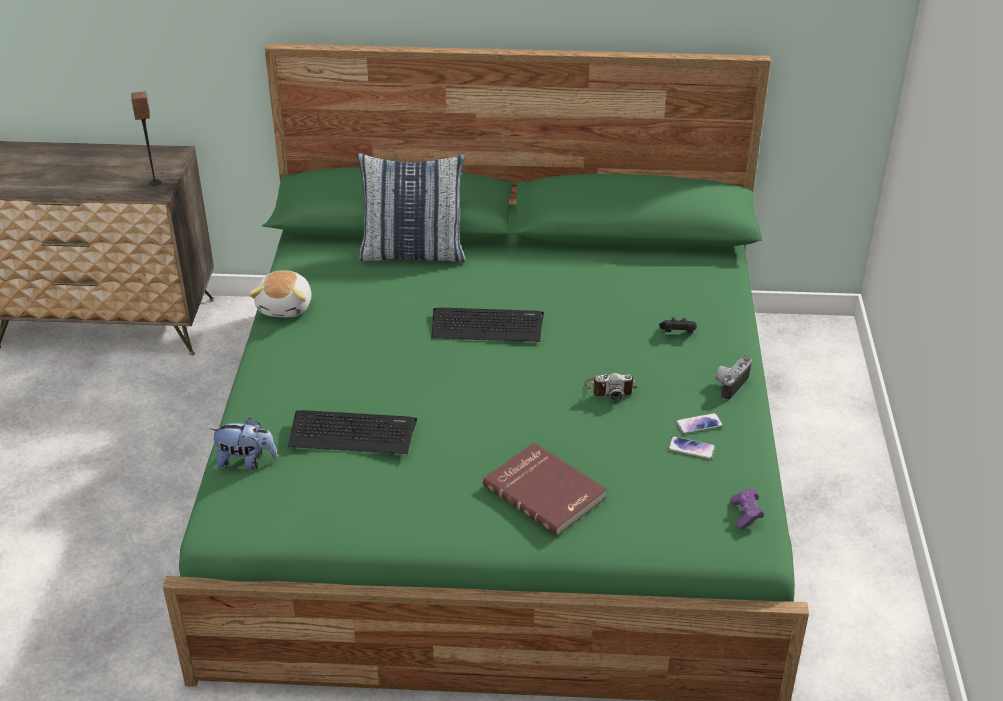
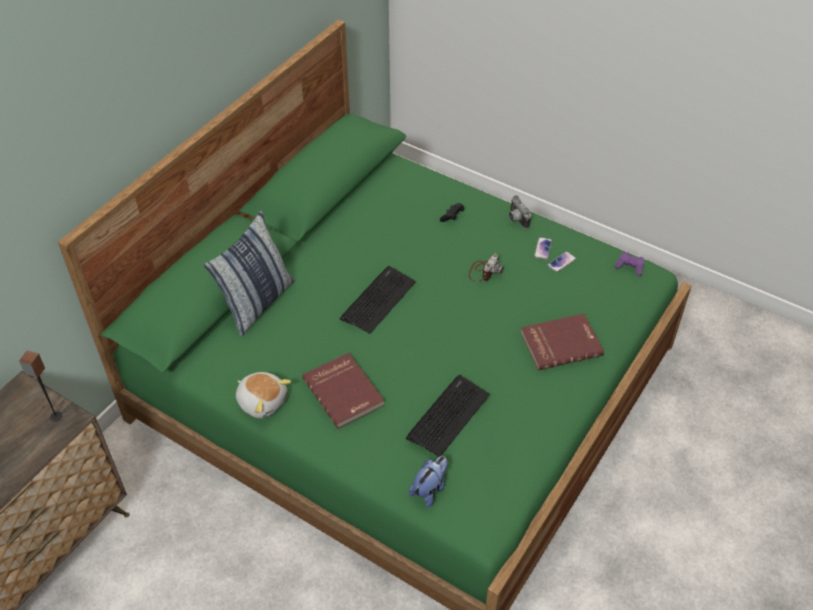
camera: 60 degrees left, 10 degrees up
(336, 352) = (344, 391): none -> red book

